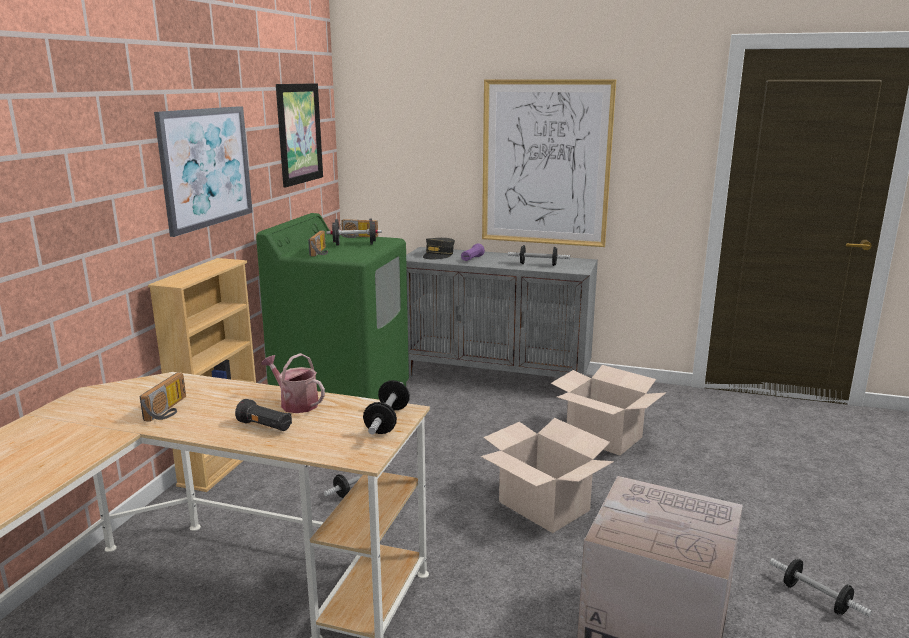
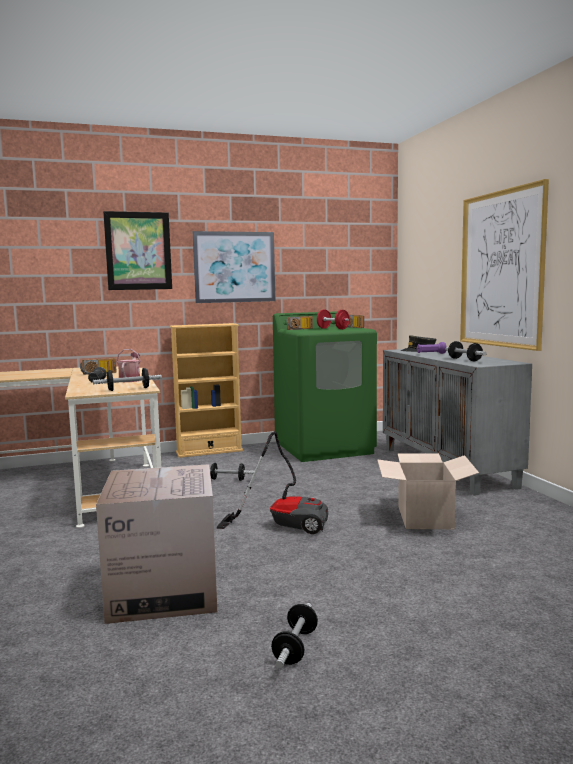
camera: 55 degrees right, 10 degrees down
(299, 133) = (343, 255): picture -> picture (138, 251)
(354, 244) = (333, 328): black dumbbell -> red dumbbell
(544, 506) = (284, 524): cardboard box -> vacuum cleaner

